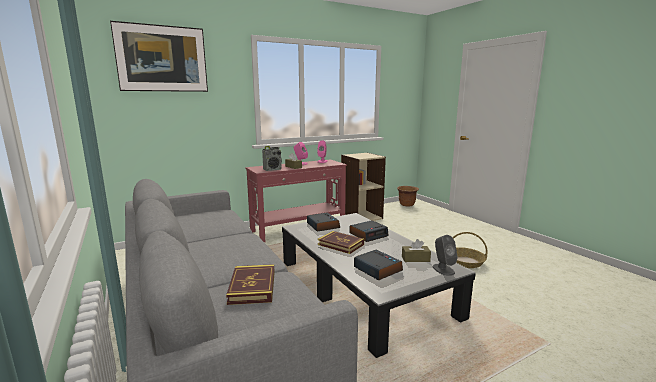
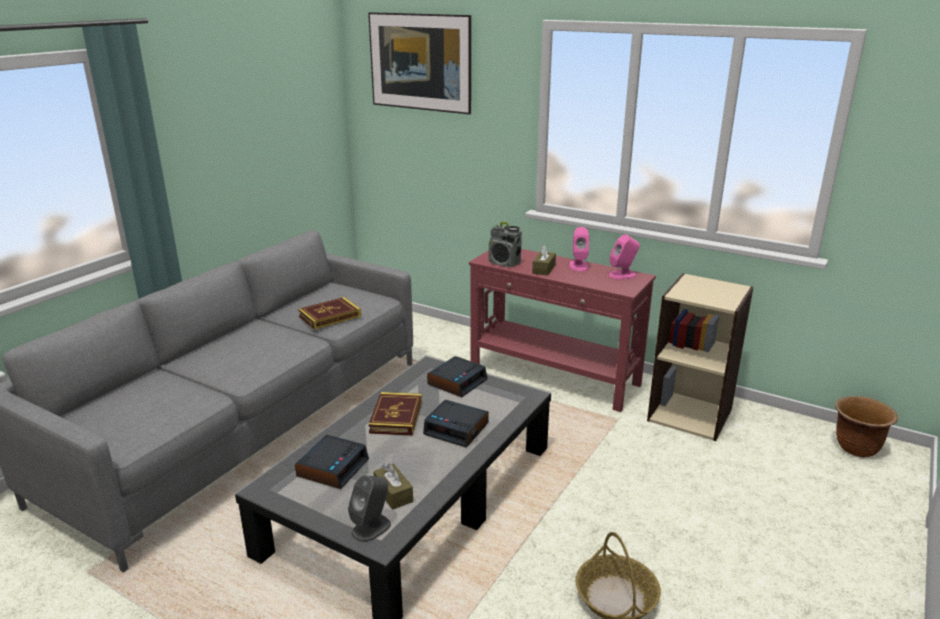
camera: 60 degrees right, 10 degrees up
(252, 287) = (170, 393): book -> book (330, 316)

